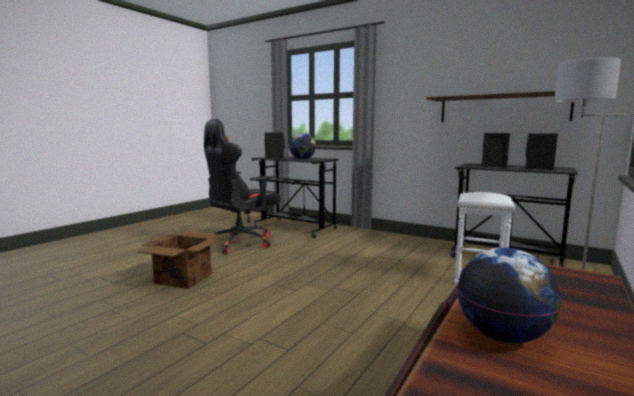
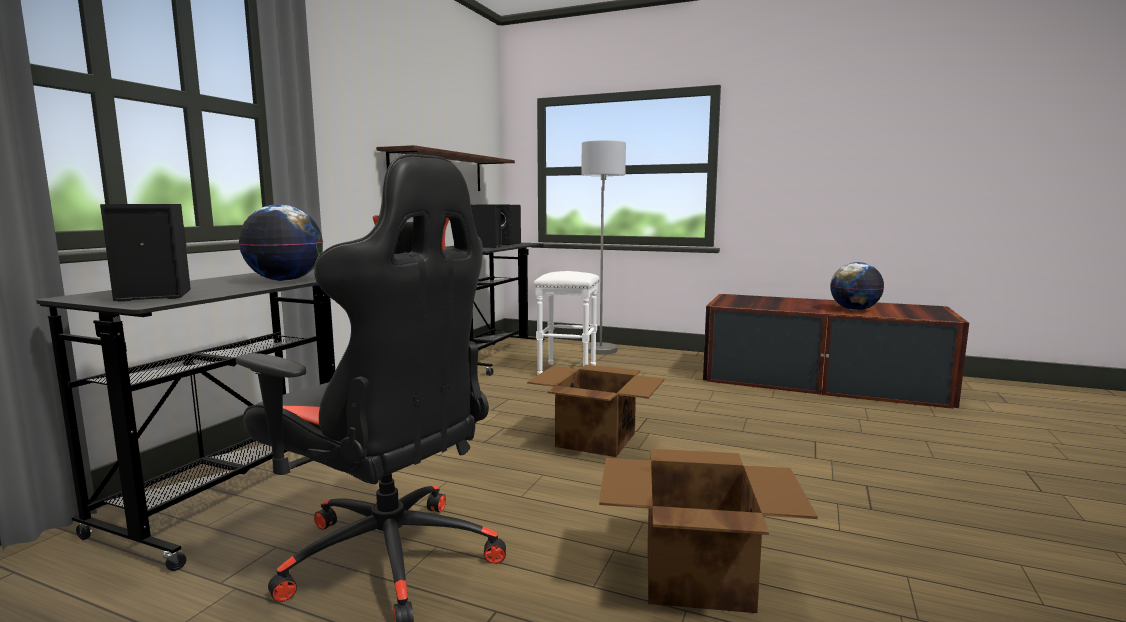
camera: 100 degrees left, 0 degrees up
(324, 275) = (595, 439): none -> cardboard box

